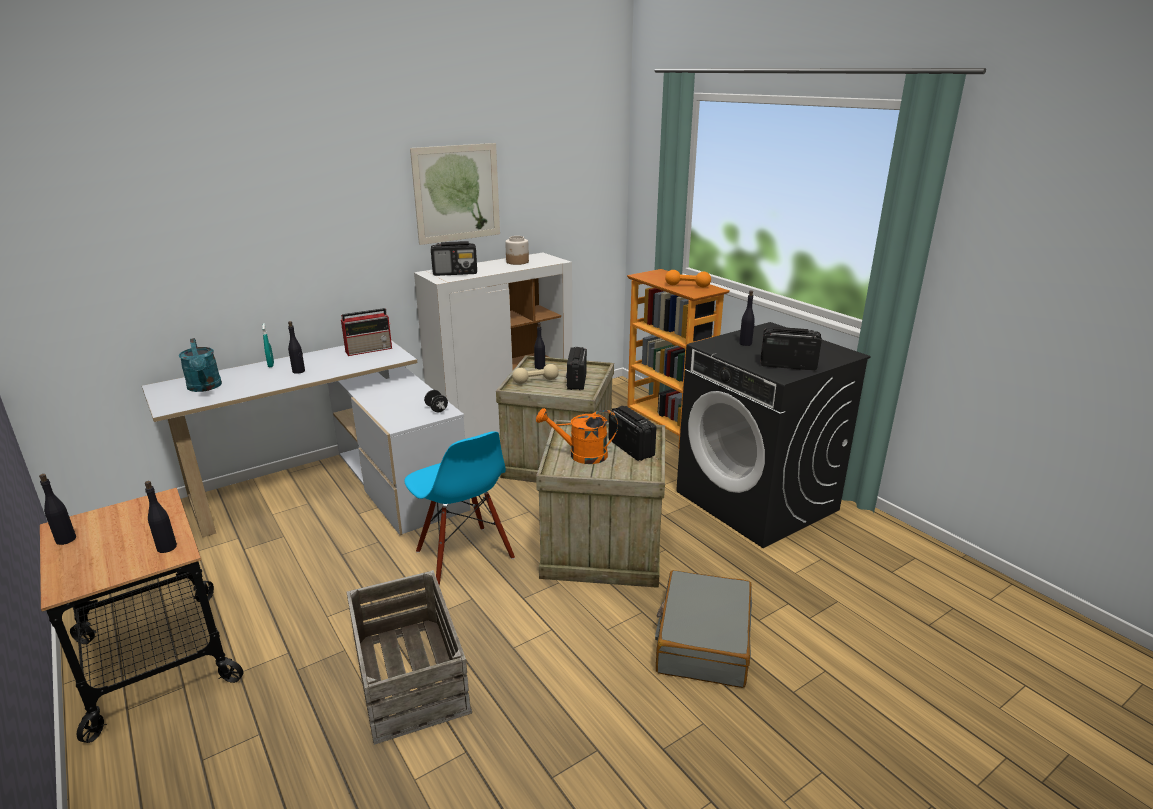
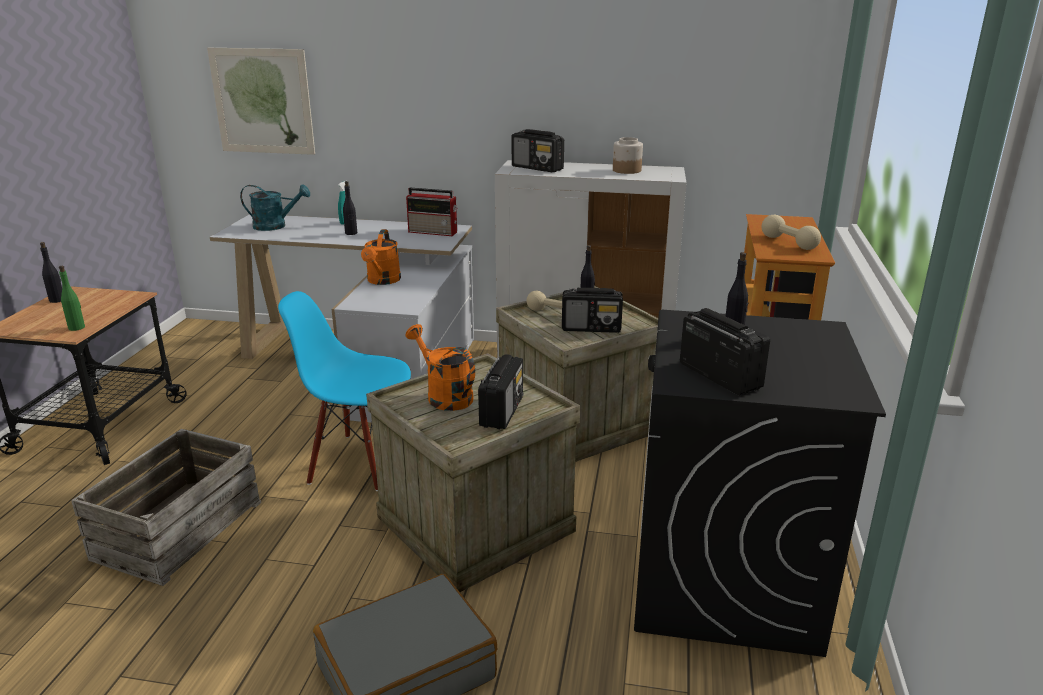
camera: 45 degrees right, 0 degrees up
(167, 547) = (77, 327): black bottle -> green bottle
(205, 387) = (276, 226): turquoise watering can -> turquoise watering can turned 105 degrees counterclockwise
(380, 401) = (382, 281): none -> orange watering can
(436, 409) = (406, 303): black dumbbell -> none
(457, 193) = (573, 76): picture -> picture (262, 101)
(463, 555) = (359, 463): blue chair -> blue chair turned 90 degrees clockwise
(576, 381) = (591, 328): radio -> radio turned 135 degrees counterclockwise
(687, 286) = (788, 243): orange dumbbell -> beige dumbbell

